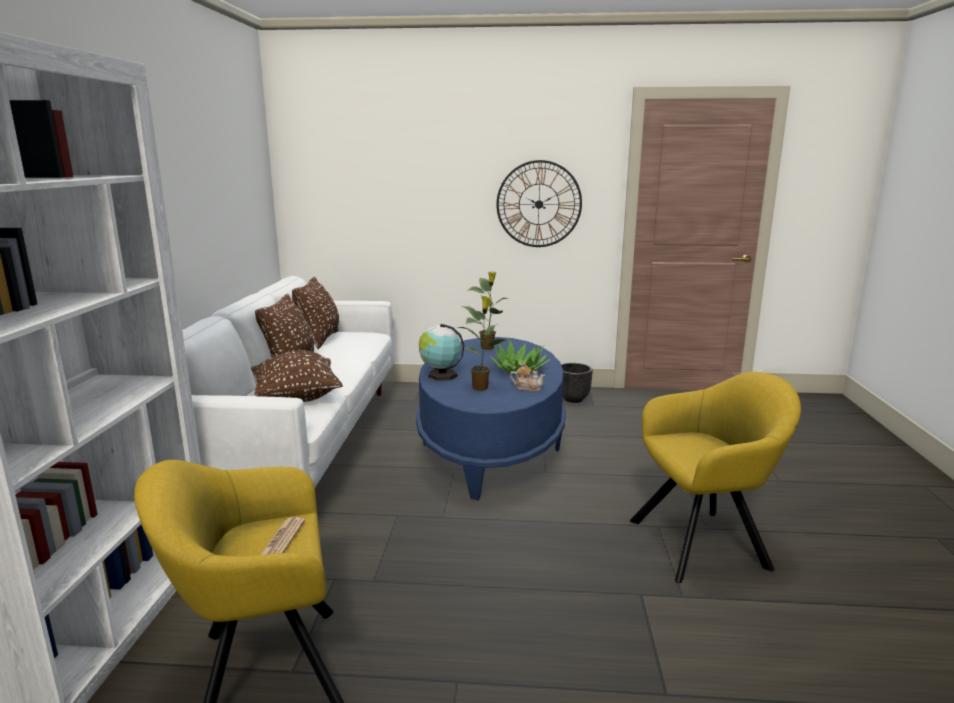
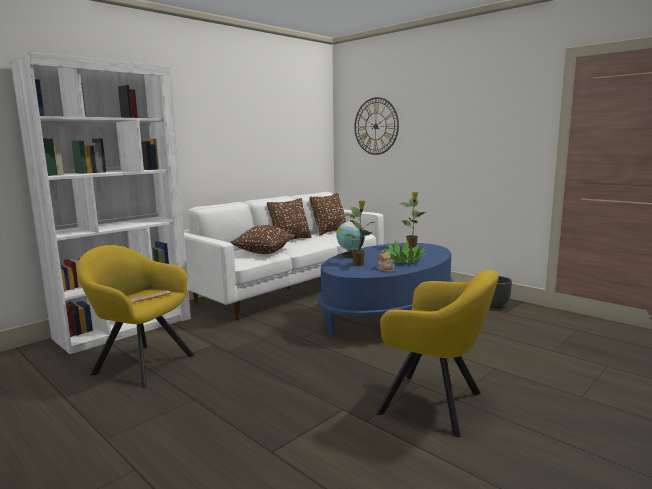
camera: 40 degrees right, 5 degrees down
(539, 204) = (487, 148): wall clock -> wall clock (376, 126)

